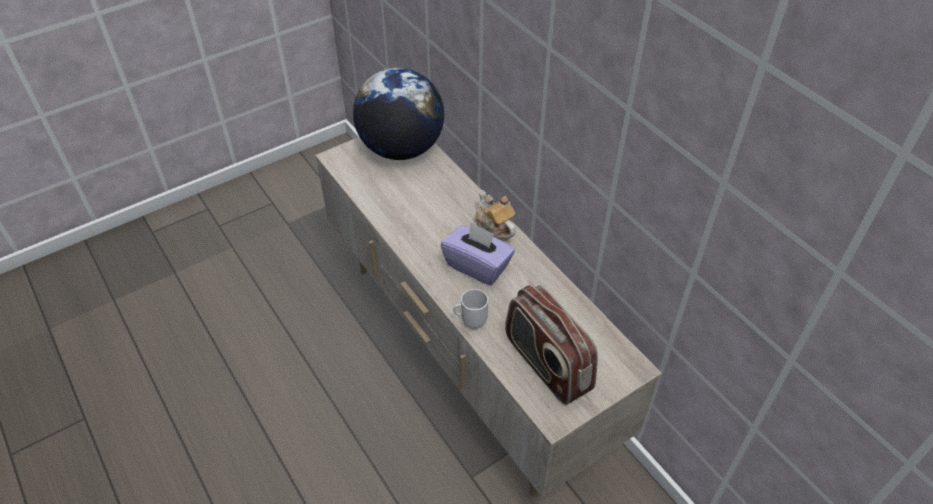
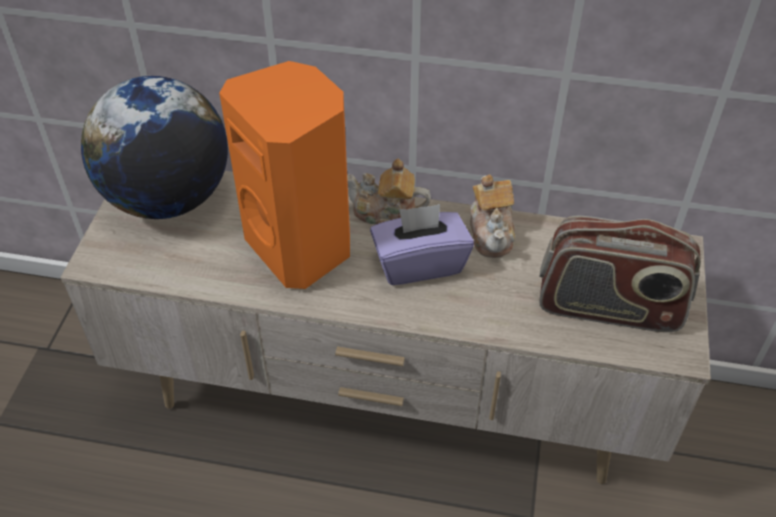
camera: 45 degrees left, 0 degrees up
(432, 216) = (302, 247): none -> orange speaker
(472, 320) = (487, 322): mug -> none
(536, 278) = (491, 233): none -> teapot

